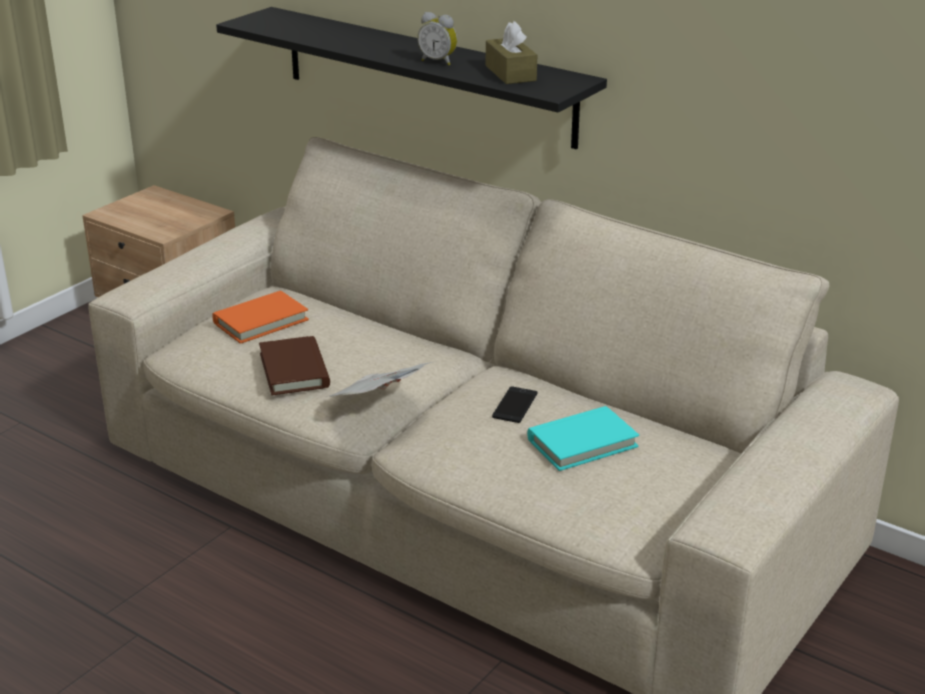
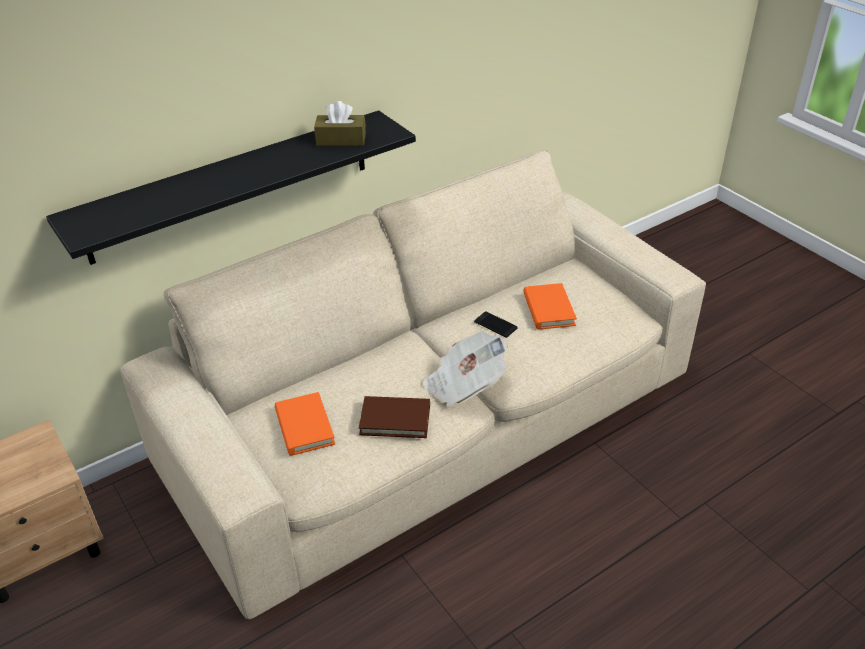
camera: 70 degrees left, 10 degrees up
(438, 61) = (289, 161): alarm clock -> none
(582, 443) = (548, 309): turquoise book -> orange book

